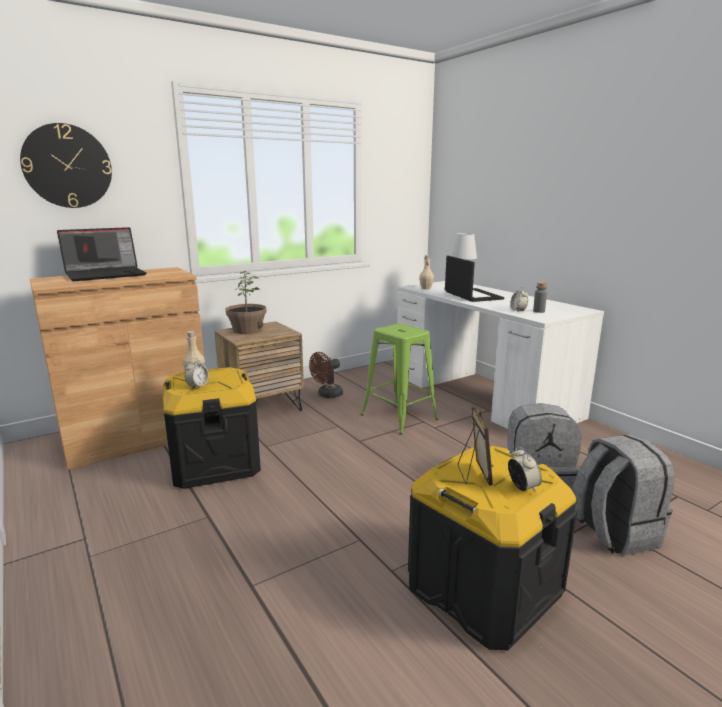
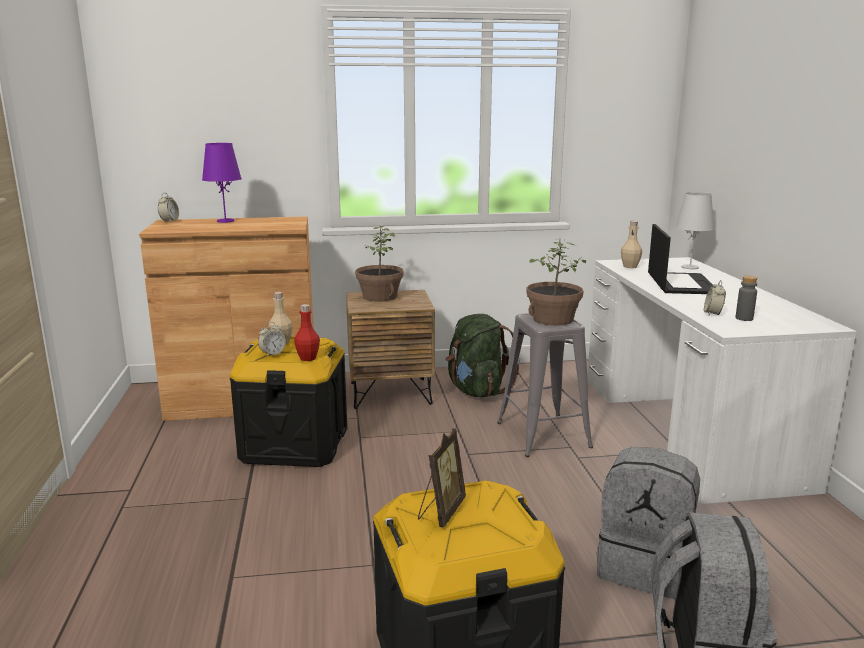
camera: 25 degrees right, 0 degrees up
(67, 166) = (206, 104): wall clock -> none
(106, 275) = (225, 221): laptop -> purple table lamp
(233, 384) = (308, 358): none -> red bottle
(327, 395) = (477, 391): brown fan -> green backpack
(399, 417) = (543, 435): green stool -> grey stool
(403, 329) = (552, 319): none -> potted plant
(522, 487) = (479, 540): alarm clock -> alarm clock (169, 221)

